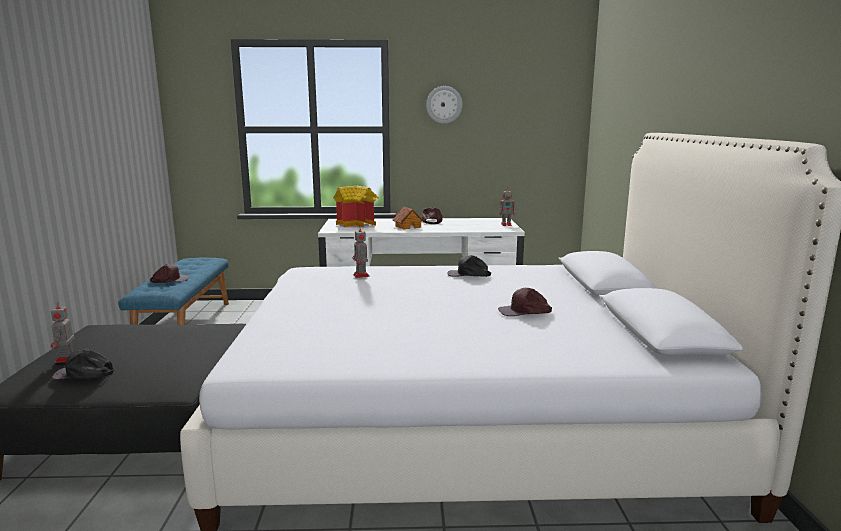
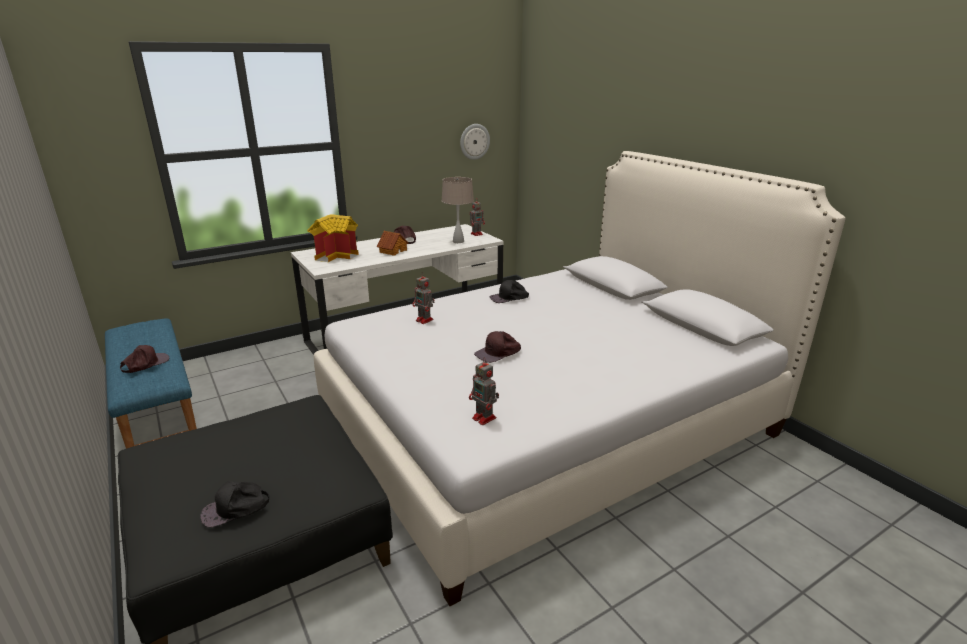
camera: 30 degrees left, 10 degrees up
(66, 359) = (184, 500): toy robot -> toy robot (485, 418)
(444, 104) = (393, 114): wall clock -> wall clock (474, 141)
(479, 227) = (458, 241): none -> beige table lamp
(524, 311) = (601, 328): brown cap -> brown cap (498, 353)

